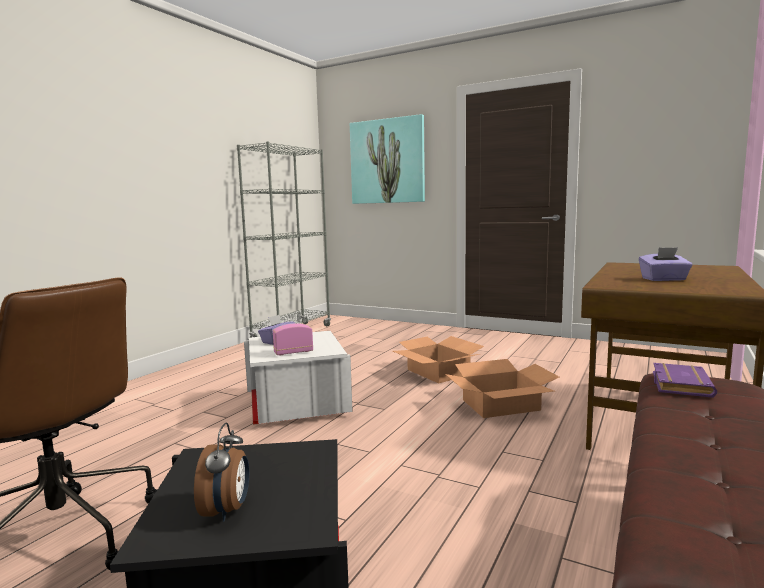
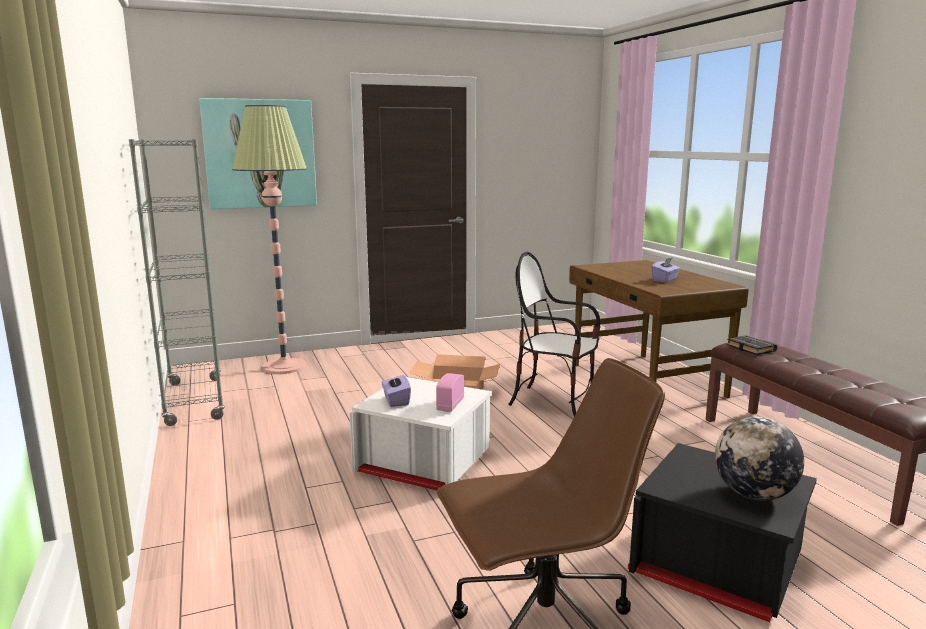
camera: 50 degrees left, 5 degrees up
(227, 510) = (754, 495): alarm clock -> globe
(377, 328) = (284, 366): none -> floor lamp
(501, 405) = (554, 402): cardboard box -> chair
(678, 384) = (749, 348): purple book -> black book

